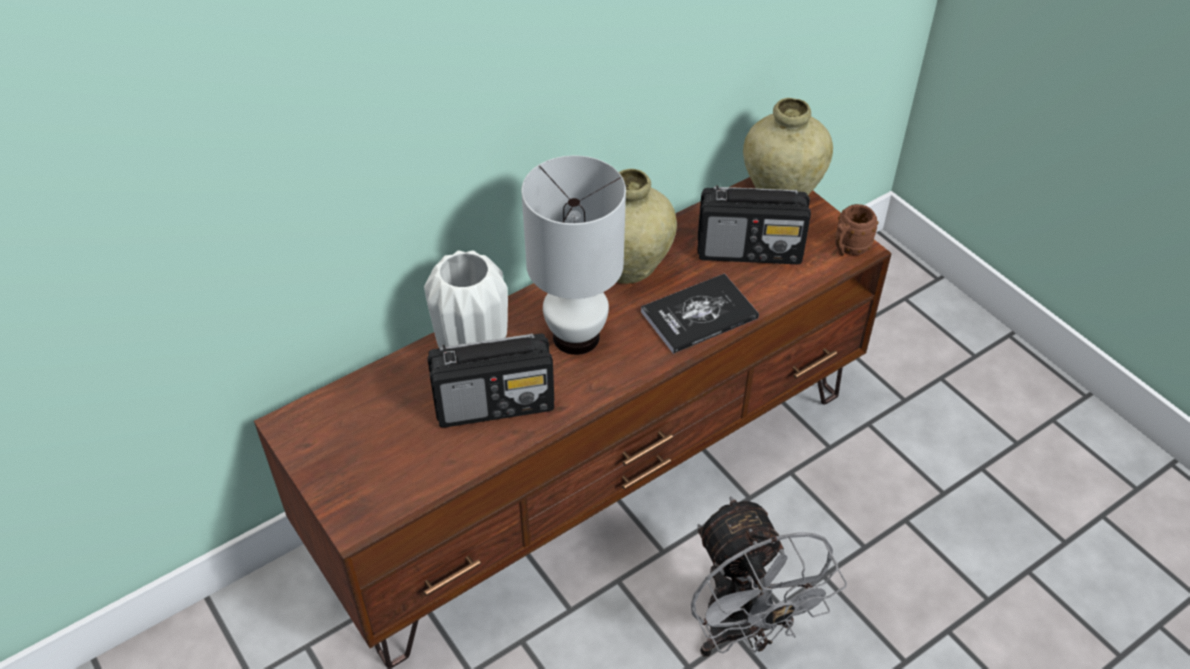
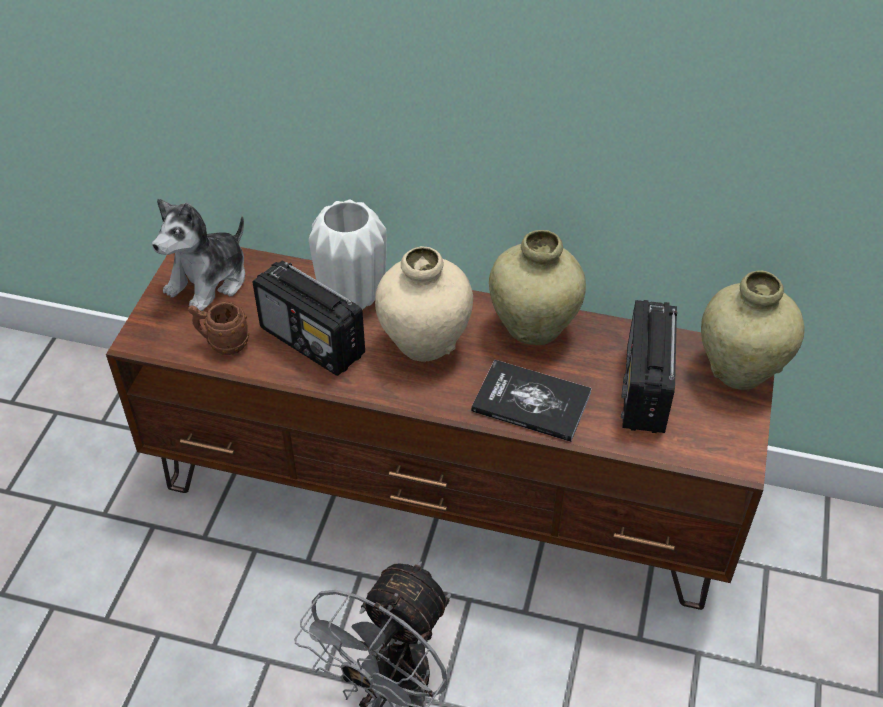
camera: 50 degrees right, 0 degrees up
(340, 431) = (209, 281): none -> plush toy
(575, 337) = (424, 343): white table lamp -> beige vase
(750, 250) = (644, 391): radio -> radio turned 45 degrees clockwise
(848, 248) = (729, 455): brown mug -> brown mug (222, 343)

